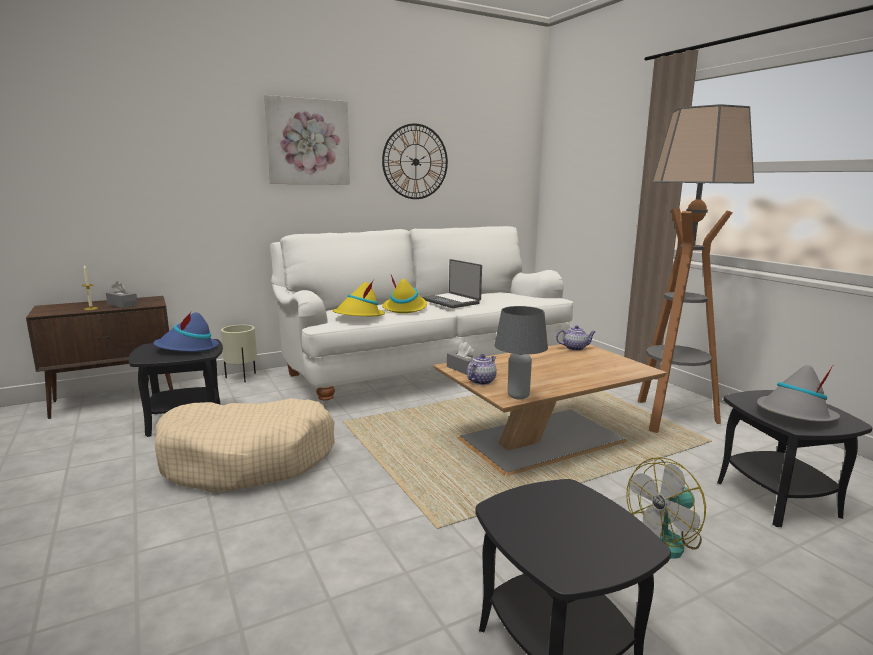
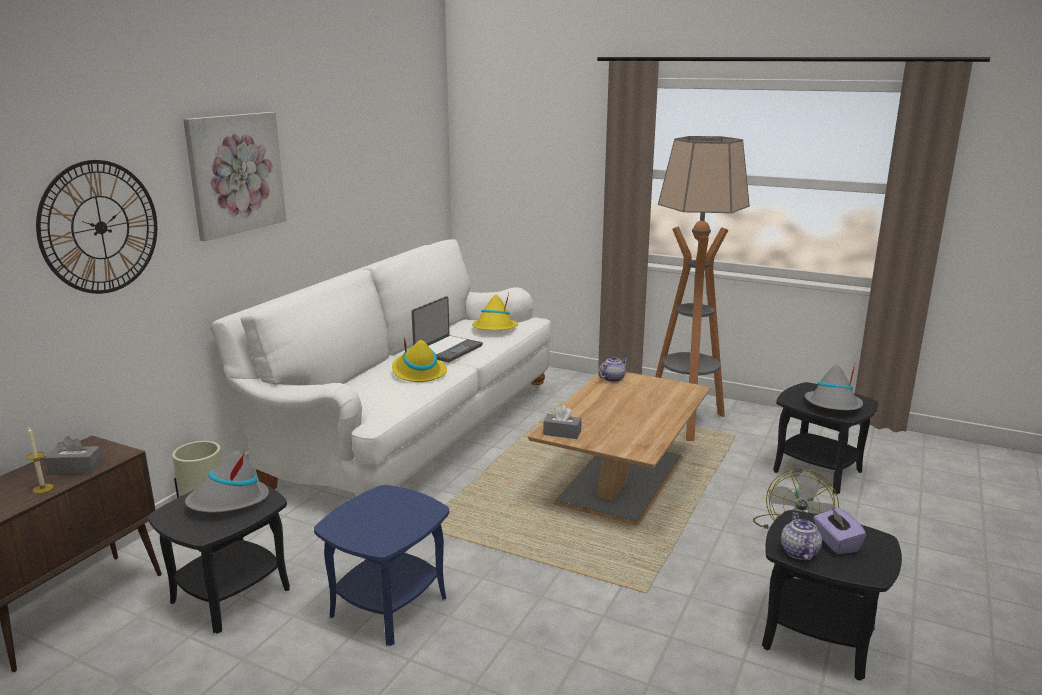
camera: 35 degrees left, 5 degrees up
(187, 348) = (228, 501): blue hat -> grey hat
(248, 460) = (388, 607): beige dog bed -> blue side table
(359, 316) = (393, 398): yellow hat -> yellow hat (495, 329)
(415, 162) = (343, 175): wall clock -> wall clock (100, 227)
(452, 301) = (447, 349): laptop -> laptop turned 75 degrees counterclockwise
(481, 381) = (597, 442): teapot -> teapot (798, 551)
(518, 396) = (648, 449): grey table lamp -> none
(574, 526) = (836, 543): none -> purple tissue box

